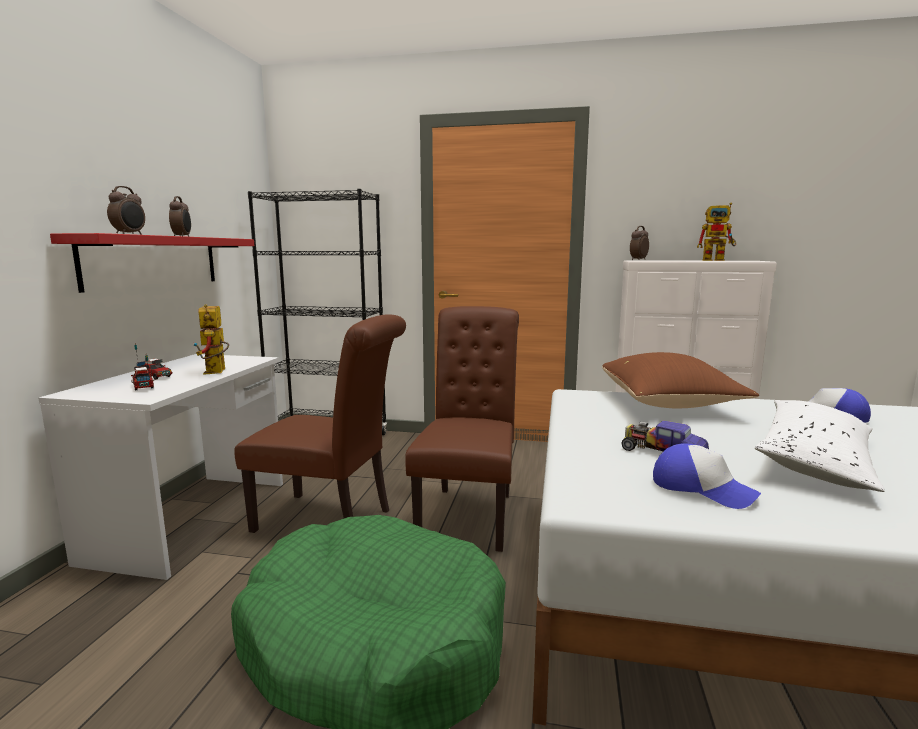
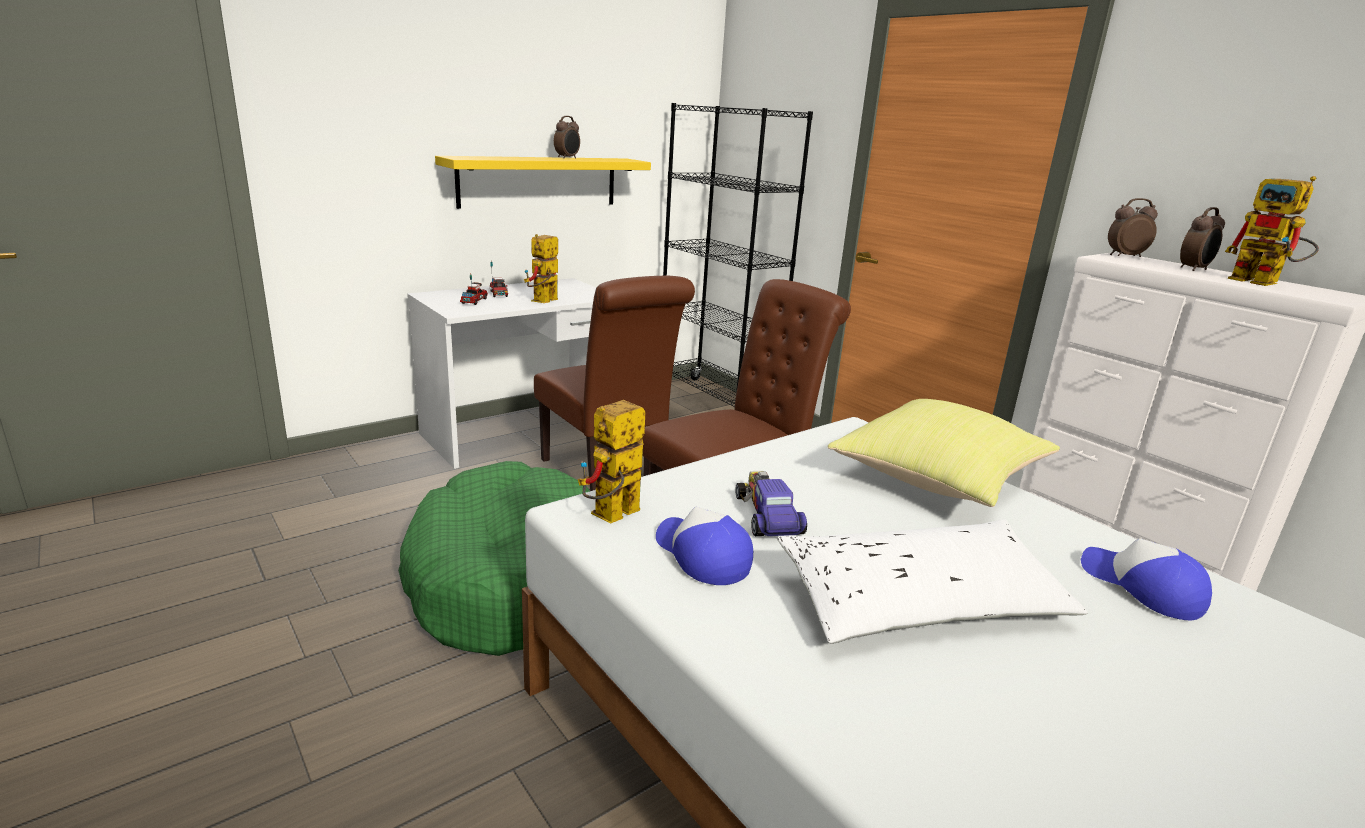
camera: 40 degrees right, 10 degrees up
(130, 234) = (496, 158): alarm clock -> alarm clock (1194, 269)
(154, 261) = (539, 181): red shelf -> yellow shelf
(607, 495) = (611, 517): none -> toy robot
(669, 404) = (939, 481): brown pillow -> yellow pillow
(702, 489) = (701, 555): cap -> cap turned 150 degrees clockwise

